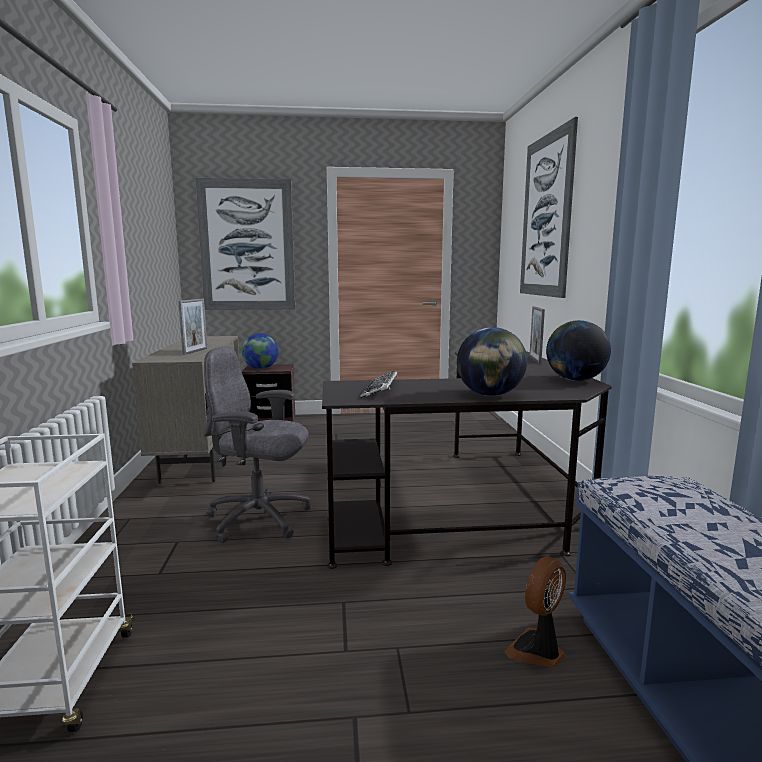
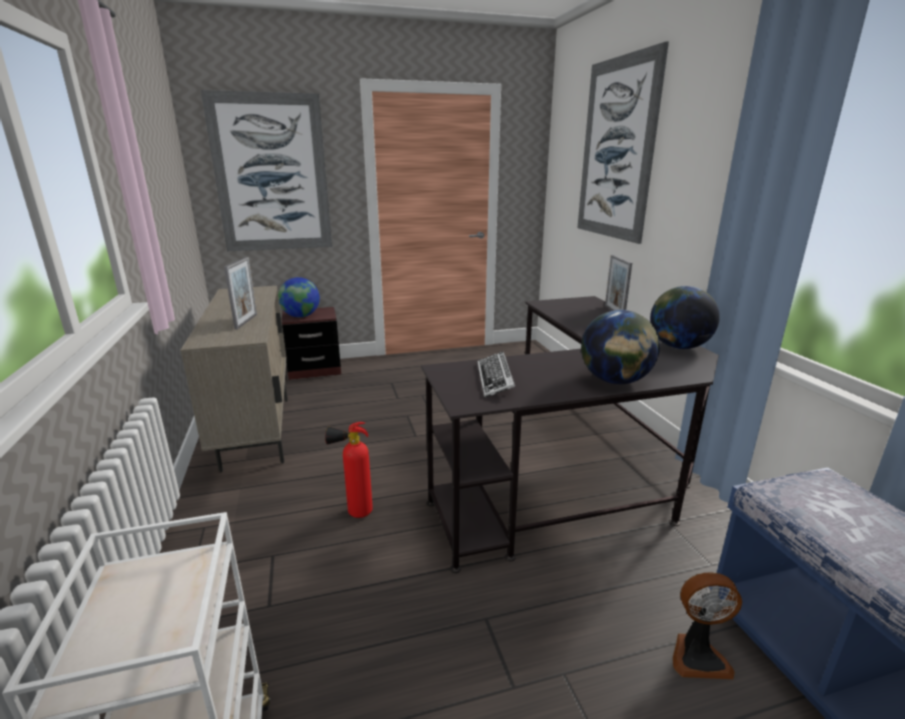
camera: 10 degrees left, 10 degrees up
(260, 520) = (354, 512): grey office chair -> fire extinguisher
(537, 651) = (697, 656): fan -> fan turned 120 degrees counterclockwise

